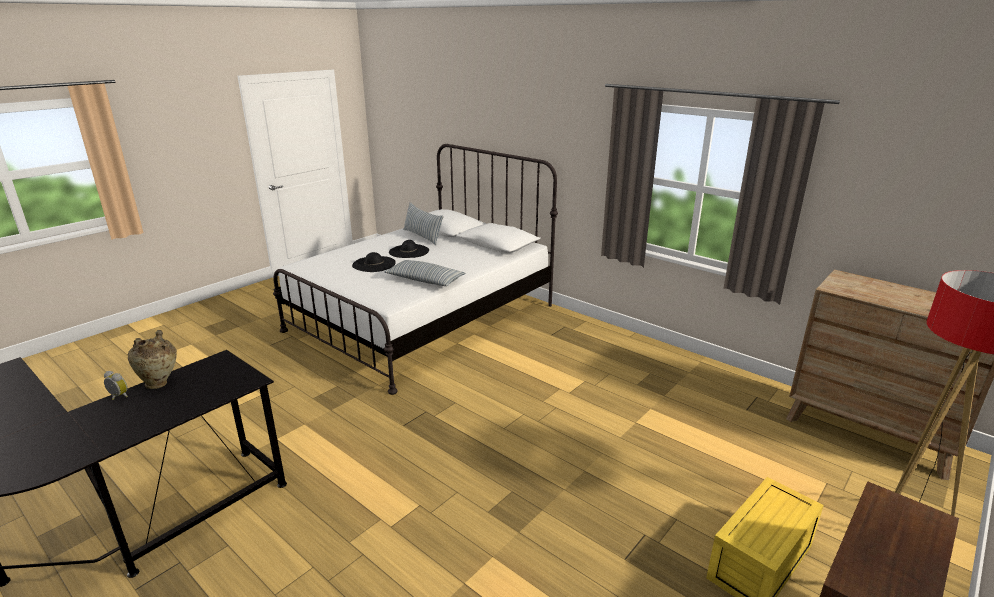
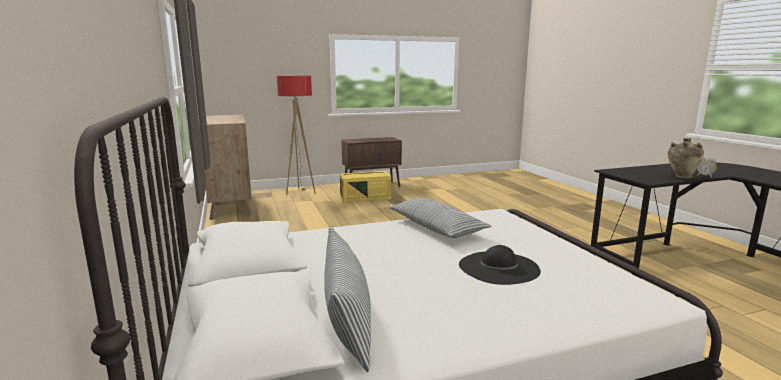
camera: 150 degrees left, 10 degrees down
(409, 251) = (418, 281): black hat -> none

